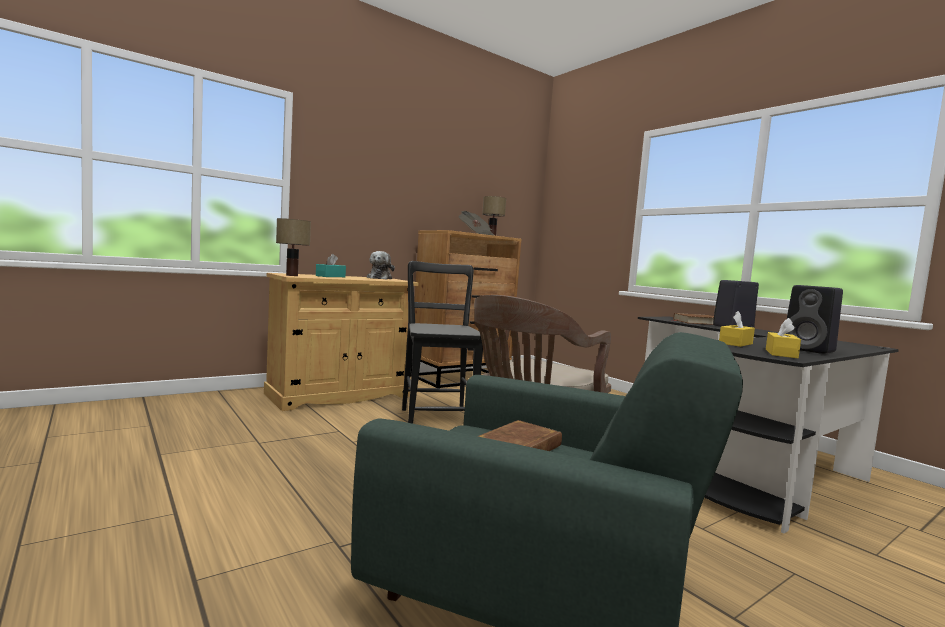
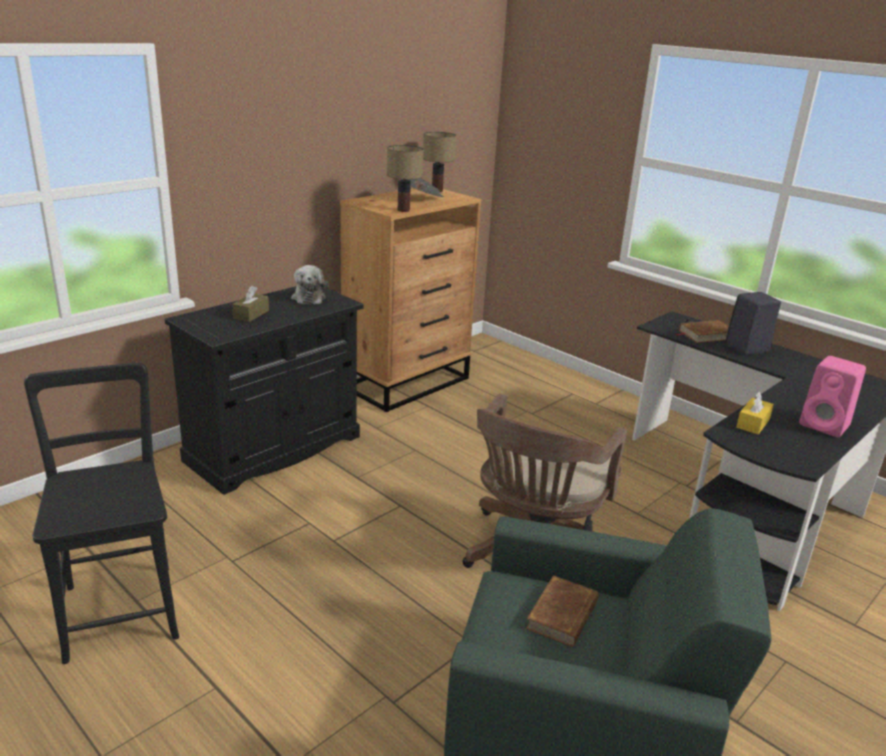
camera: 10 degrees left, 20 degrees up
(291, 275) = (210, 333): table lamp -> table lamp (403, 210)
(330, 276) = (251, 314): turquoise tissue box -> brown tissue box
(338, 395) = (274, 449): beige cabinet -> black cabinet
(437, 418) = (409, 479): black chair -> black chair (120, 606)
(781, 353) = (797, 450): yellow tissue box -> none
(810, 350) = (826, 425): black speaker -> pink speaker

